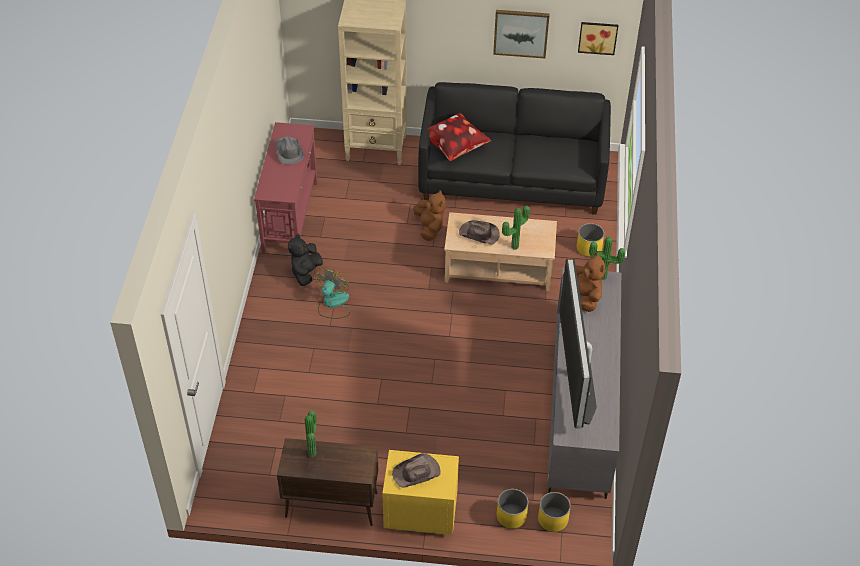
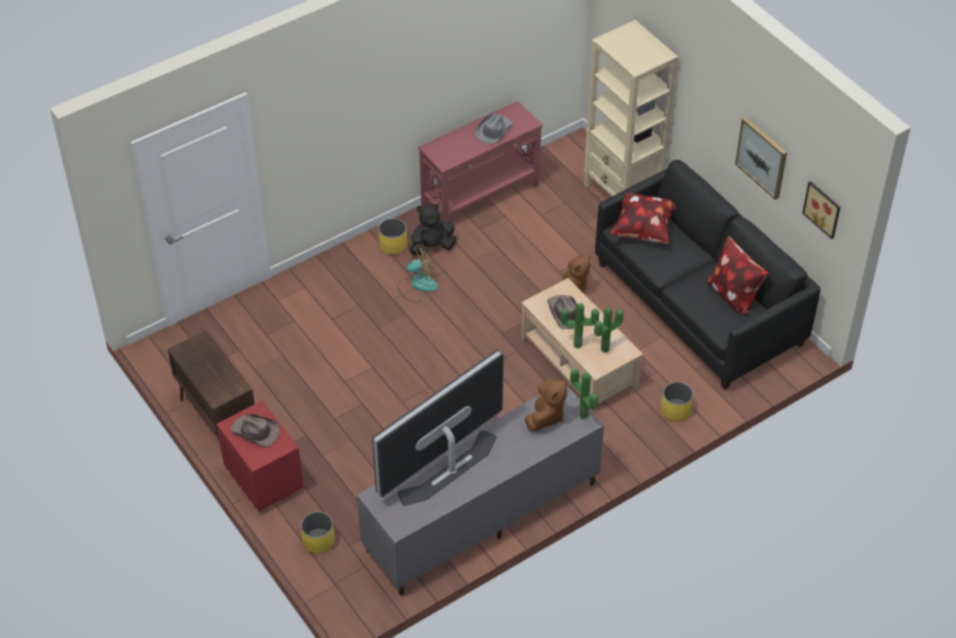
camera: 50 degrees right, 0 degrees up
(314, 453) = (208, 356): potted plant -> potted plant (606, 350)
(419, 512) = (264, 479): yellow nightstand -> red nightstand
(552, 519) = (342, 571): yellow planter -> yellow planter (393, 245)
(558, 144) = (733, 294): none -> pillow

